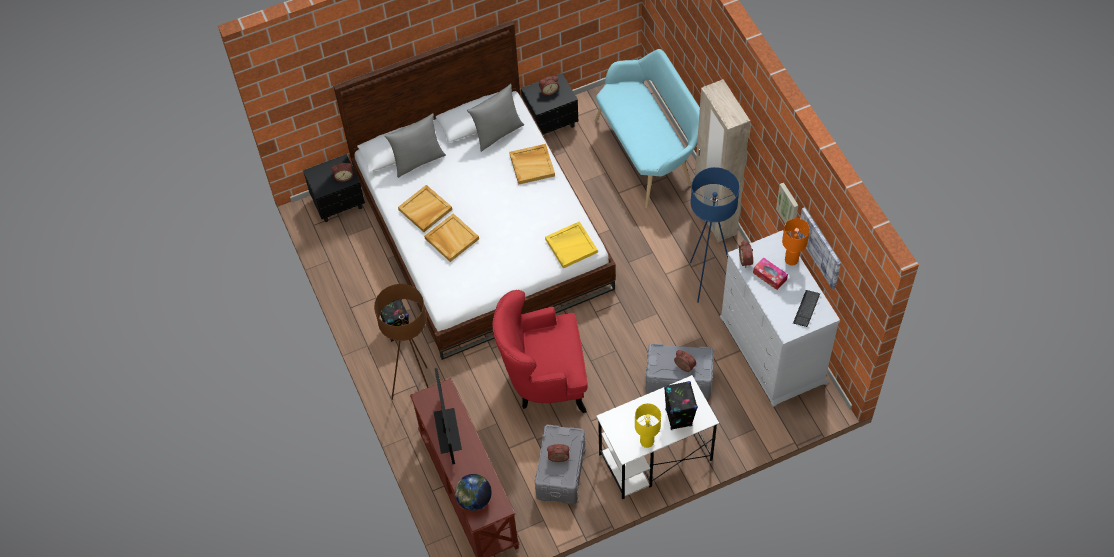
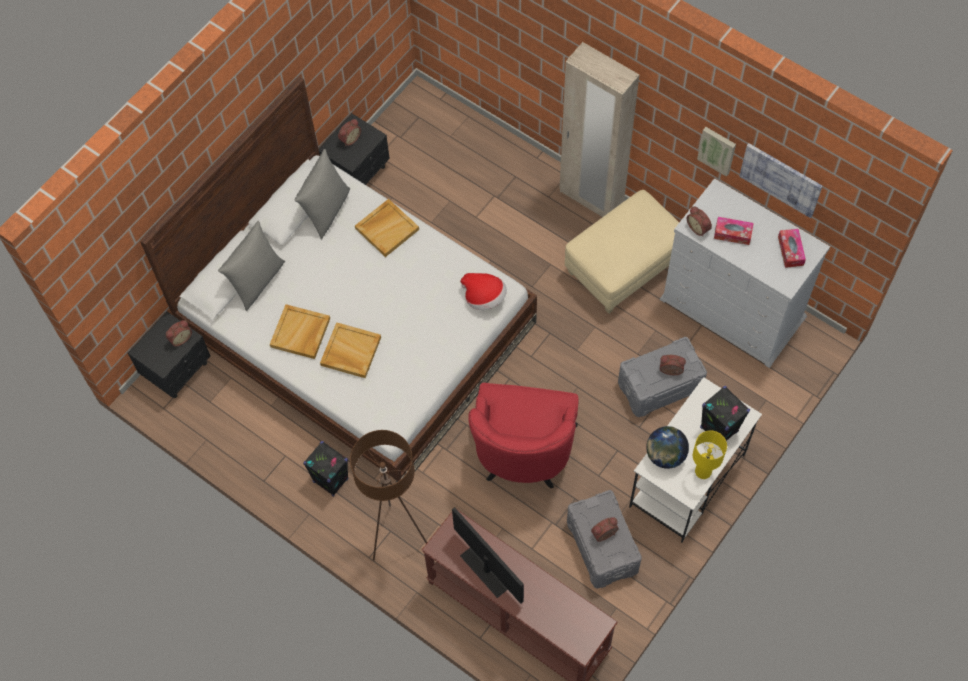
camera: 30 degrees left, 5 degrees up
(474, 499) = (565, 630): globe -> globe (665, 455)
(544, 380) = (523, 456): red armchair -> red armchair turned 45 degrees counterclockwise
(571, 245) = (484, 297): yellow tray -> hat
(648, 152) = (480, 159): turquoise bench -> none
(706, 280) = (623, 268): blue floor lamp -> beige ottoman
(791, 260) = (743, 206): orange table lamp -> none
(806, 309) = (790, 251): keyboard -> tissue box

